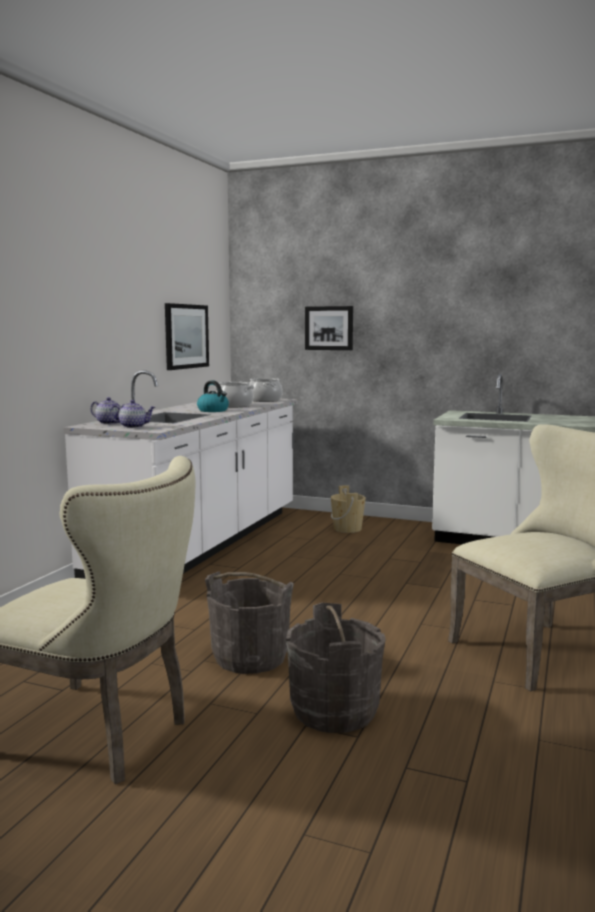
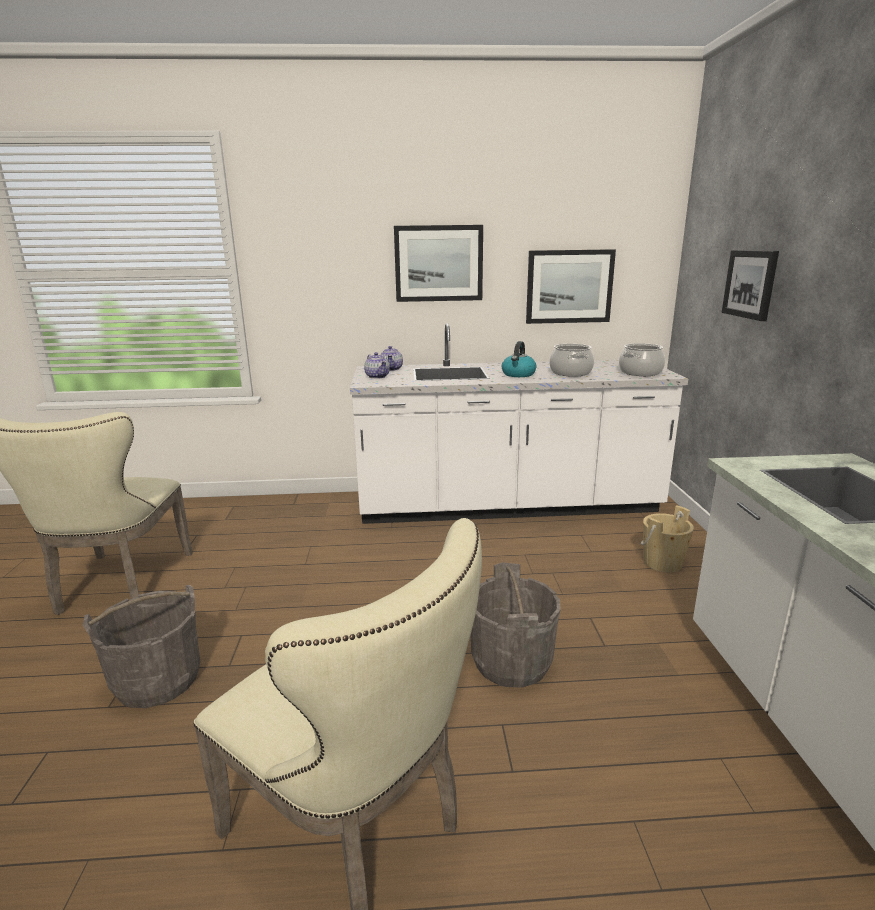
camera: 65 degrees right, 10 degrees up
(114, 312) = (438, 263): none -> picture
(250, 657) = (257, 606): grey bucket -> grey bucket (512, 661)

